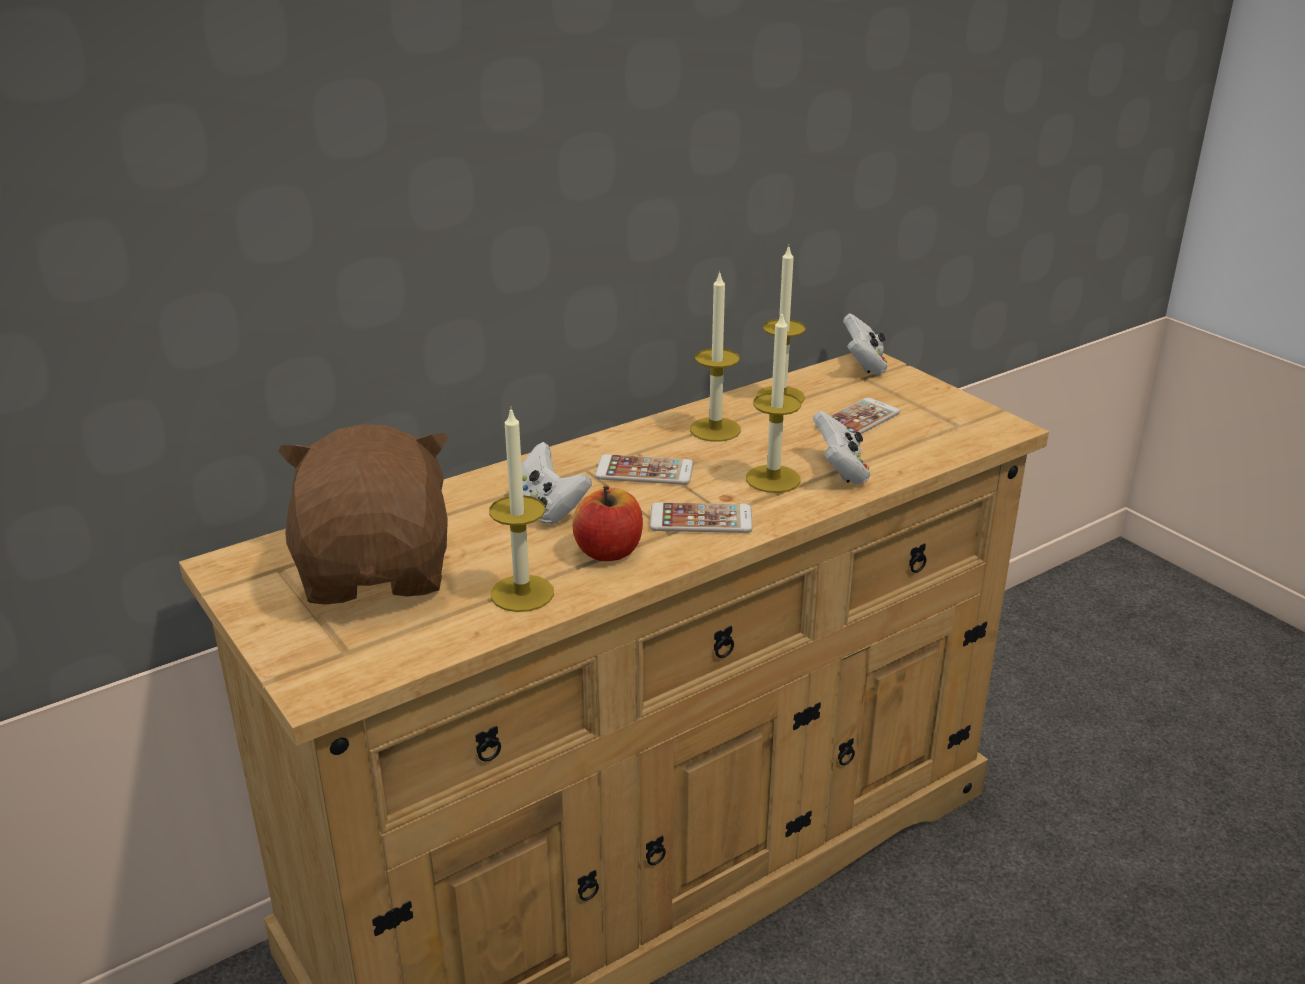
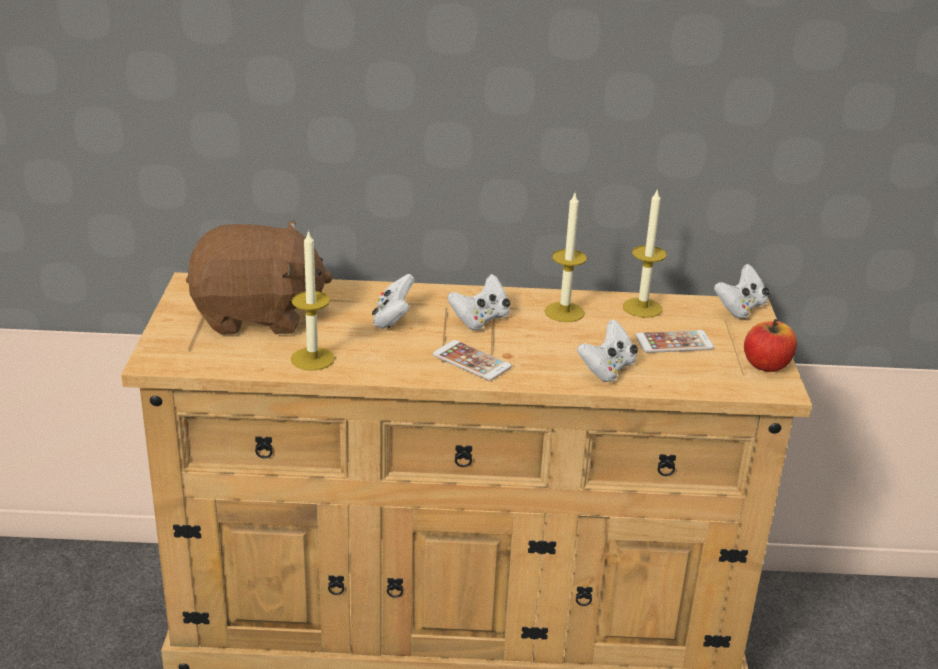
camera: 35 degrees right, 0 degrees up
(378, 571) = (257, 316): brown plush toy -> brown plush toy turned 60 degrees clockwise
(609, 551) = (391, 356): apple -> apple (766, 365)
(644, 471) = (480, 320): phone -> white game controller
(773, 479) = (554, 356): candle -> none

